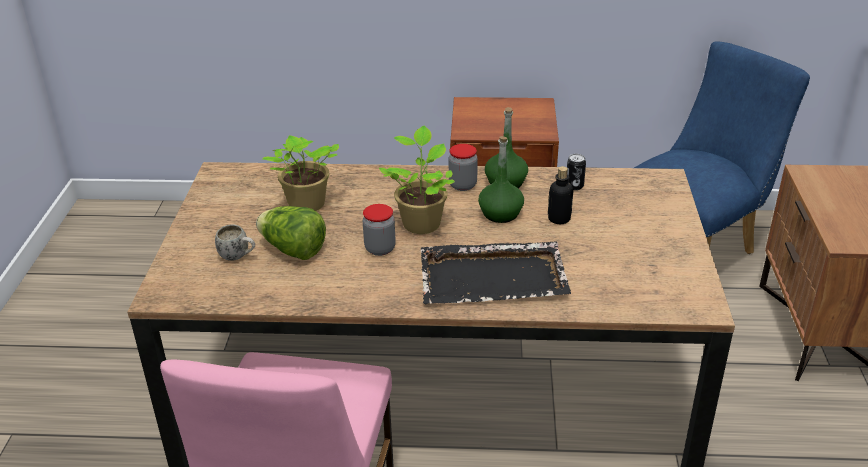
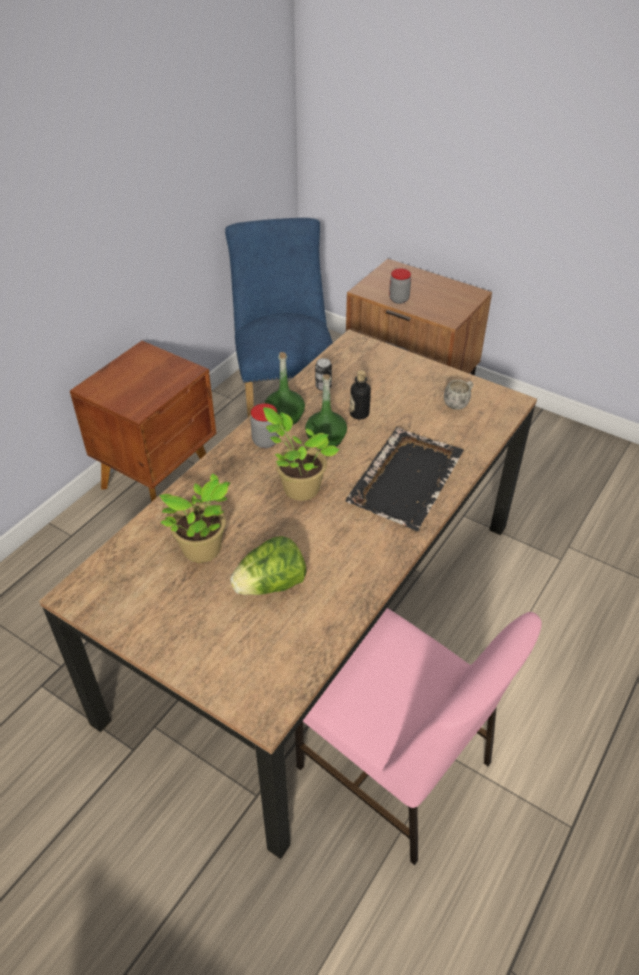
camera: 60 degrees left, 10 degrees up
(238, 257) = (248, 629): white mug -> white mug (458, 403)
(380, 249) = (316, 527): jar -> jar (399, 299)

